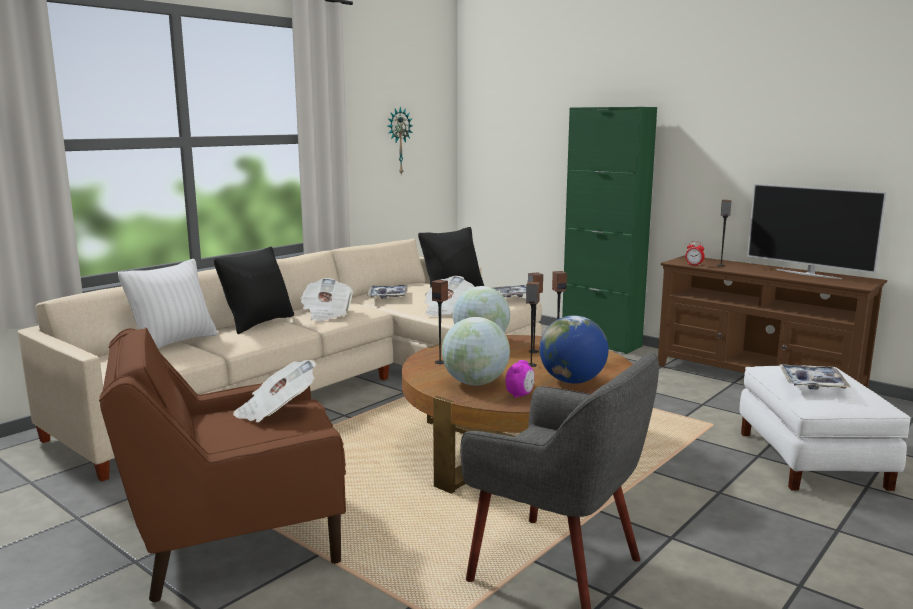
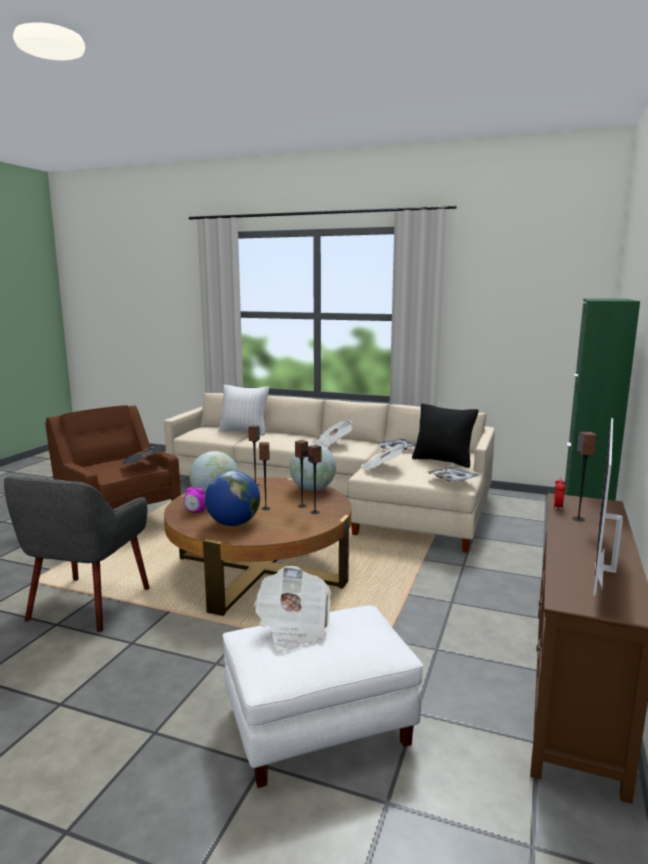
camera: 70 degrees right, 0 degrees up
(259, 323) = (294, 436): black pillow -> none
(398, 141) = (518, 324): wall clock -> none
(812, 383) = (293, 627): tray -> newspaper

